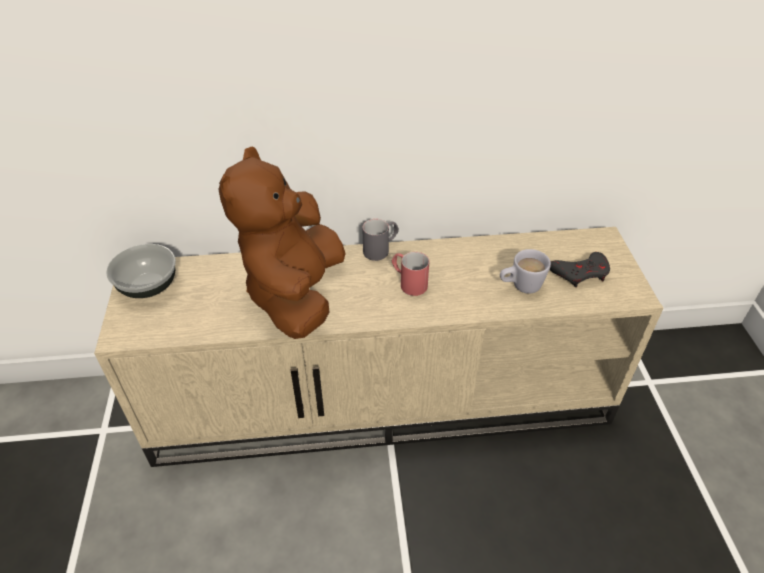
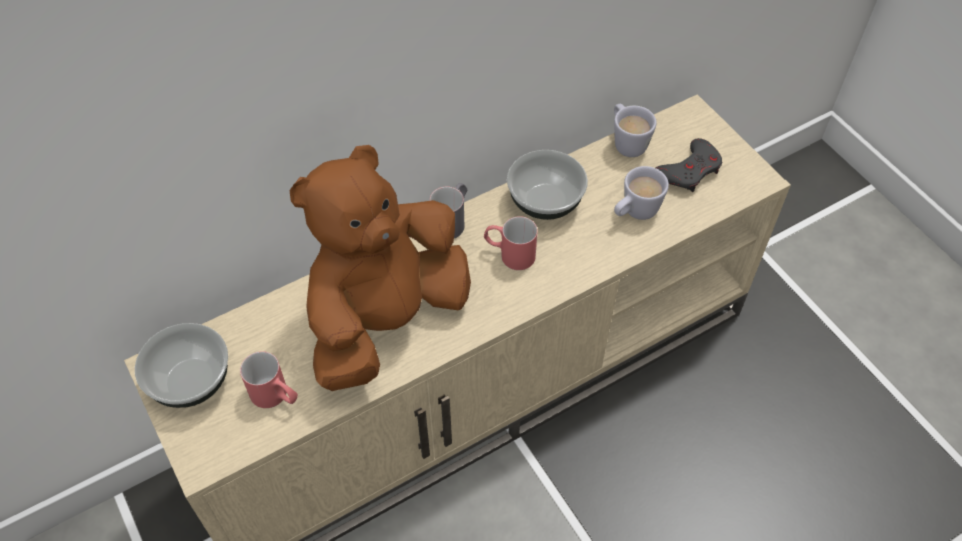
camera: 25 degrees left, 10 degrees up
(192, 314) = (276, 397): none -> red mug
(295, 293) = (385, 319): brown plush toy -> brown plush toy turned 60 degrees clockwise
(455, 259) = (545, 202): none -> bowl
(541, 240) = (626, 142): none -> white mug

